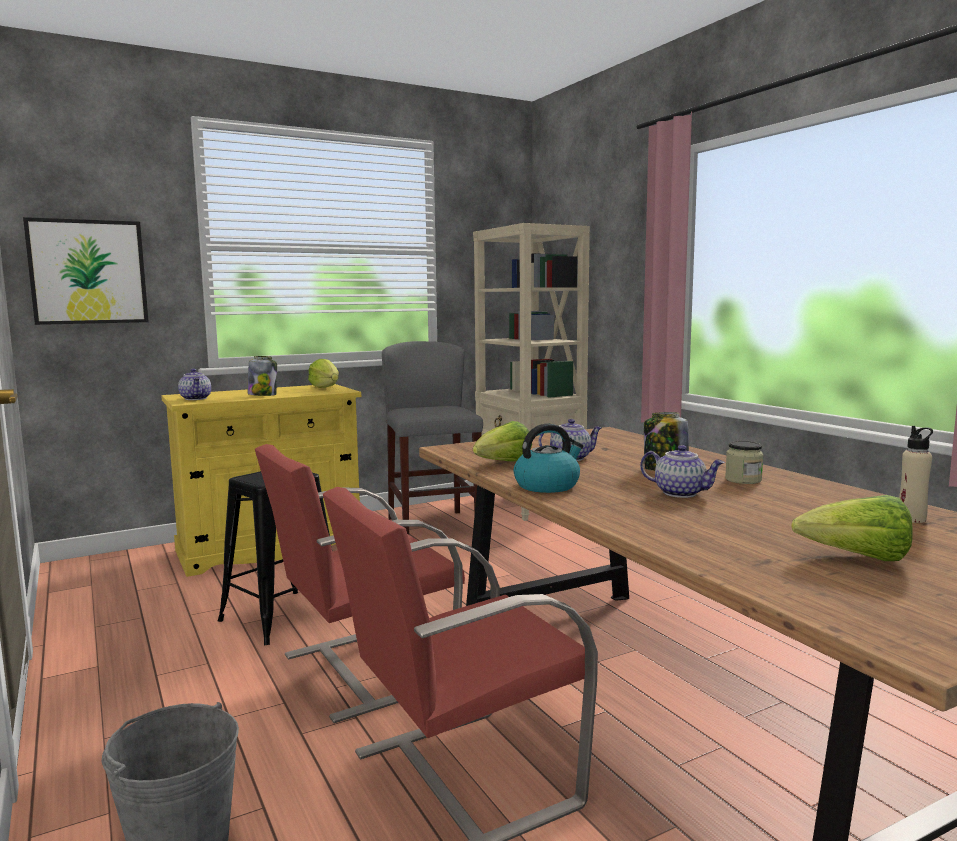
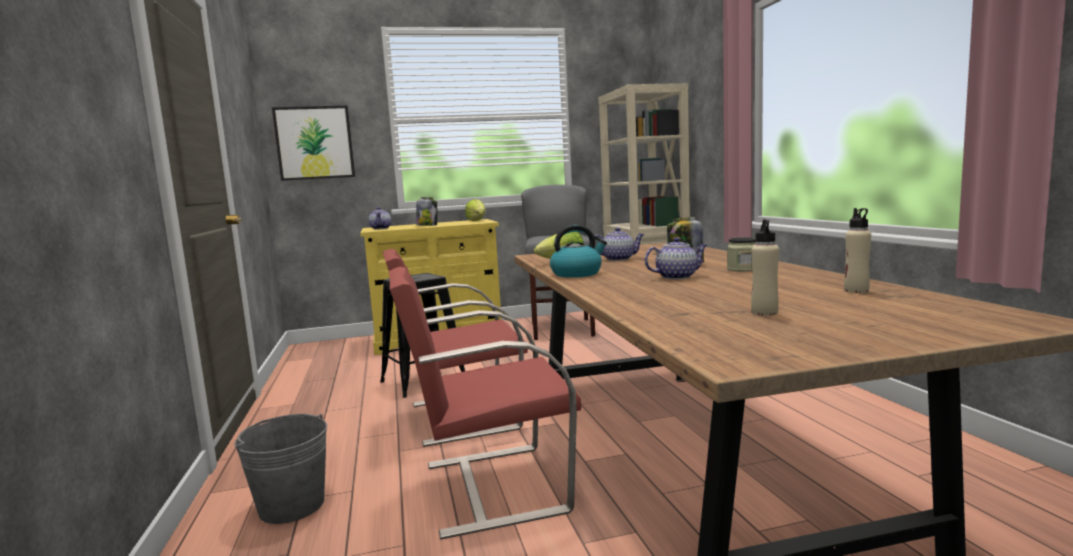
camera: 15 degrees right, 0 degrees up
(681, 493) = (676, 277): teapot -> teapot turned 60 degrees counterclockwise
(857, 558) = (764, 312): lettuce -> beige bottle

